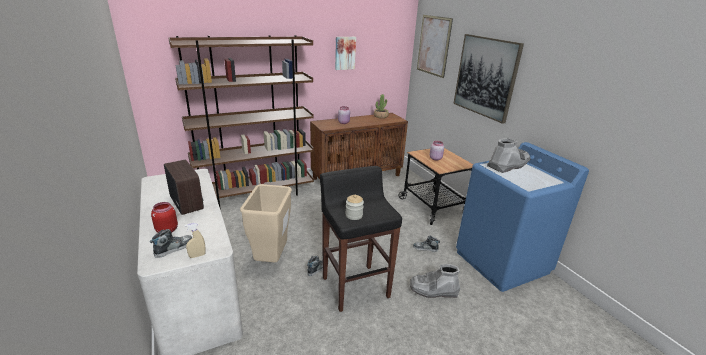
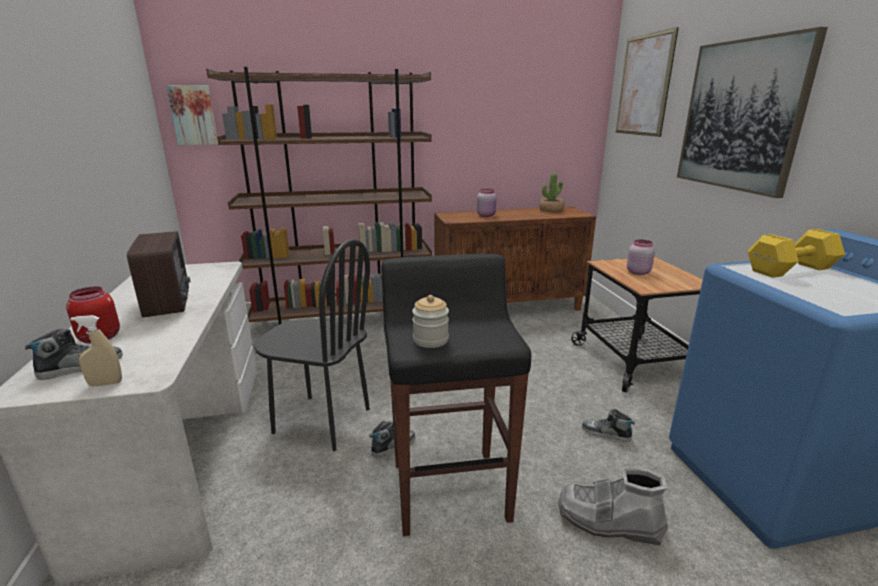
camera: 15 degrees right, 5 degrees down
(271, 260) = (322, 421): beige trash can -> black chair
(345, 53) = (492, 104): picture -> picture (193, 115)
(508, 165) = (788, 270): grey boot -> yellow dumbbell

